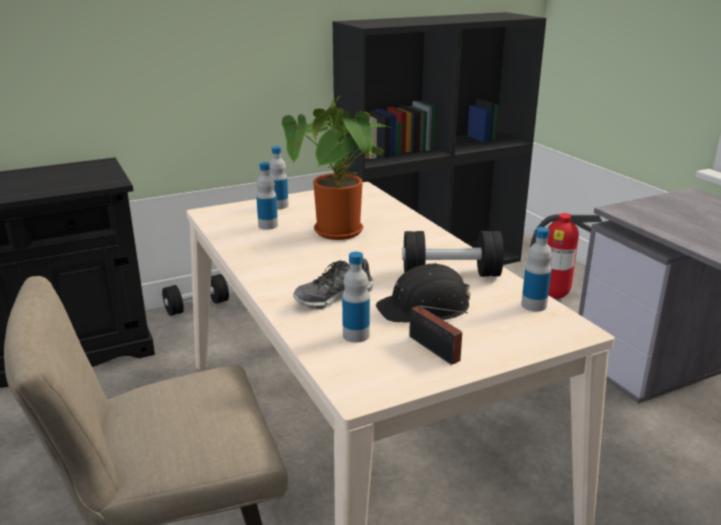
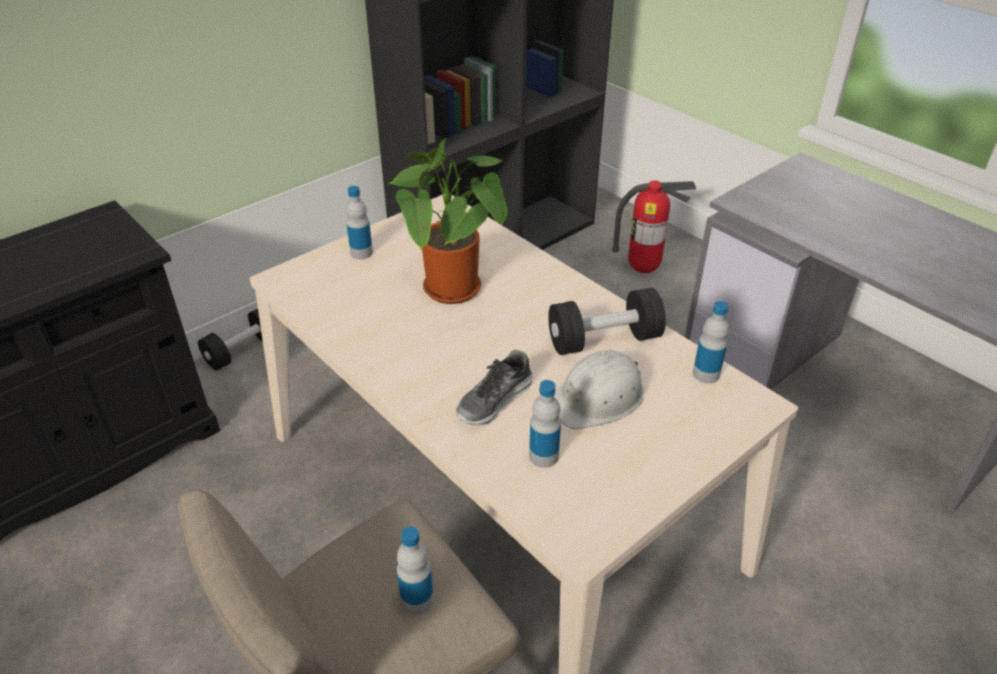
camera: 15 degrees left, 15 degrees up
(268, 225) = (364, 291): bottle -> bottle (417, 600)
(425, 307) = (598, 398): black hard hat -> white hard hat
(436, 350) = (634, 462): radio -> none

